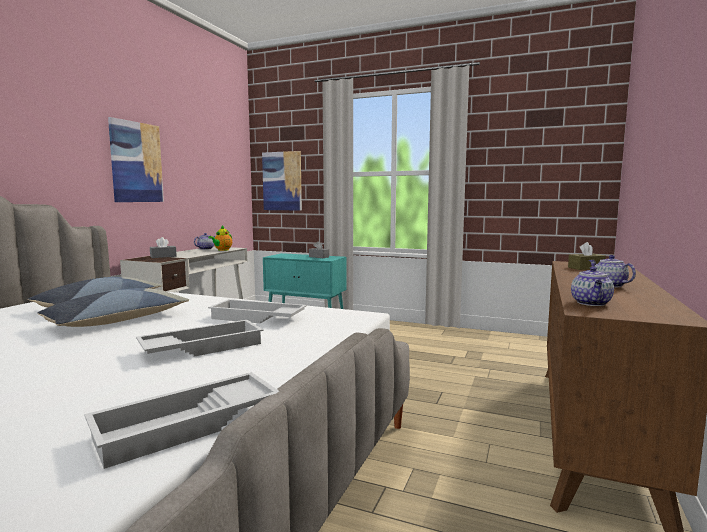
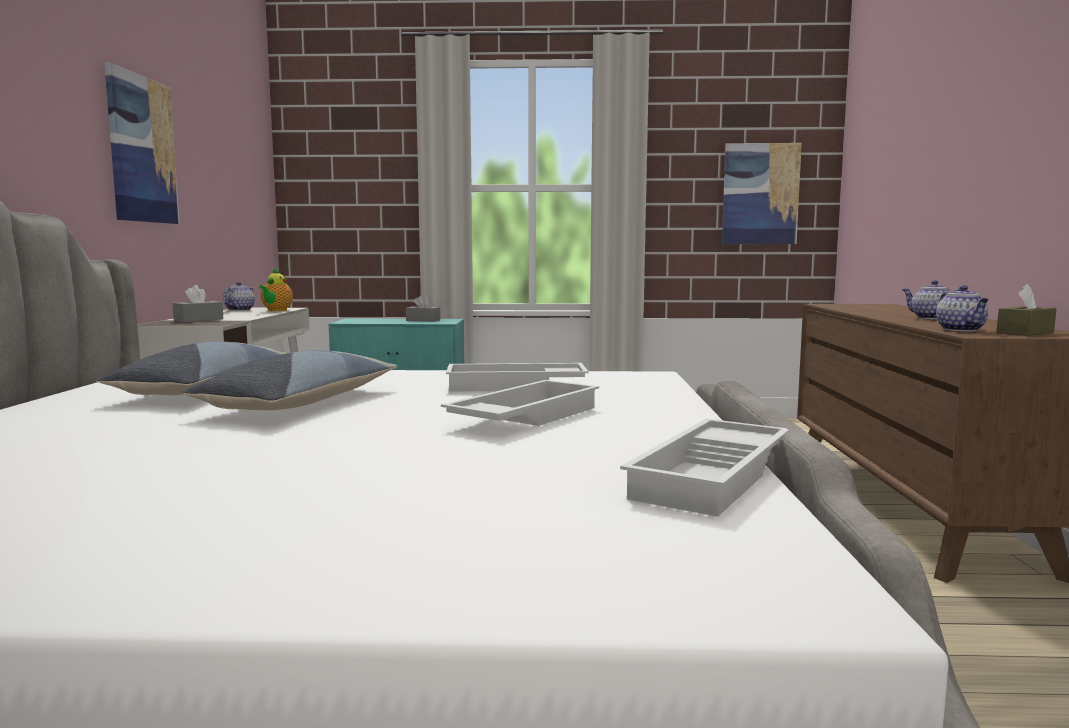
camera: 20 degrees left, 0 degrees up
(282, 181) = (337, 198): picture -> picture (760, 194)
(586, 268) = (861, 307): brown tissue box -> brown tissue box (1025, 332)

